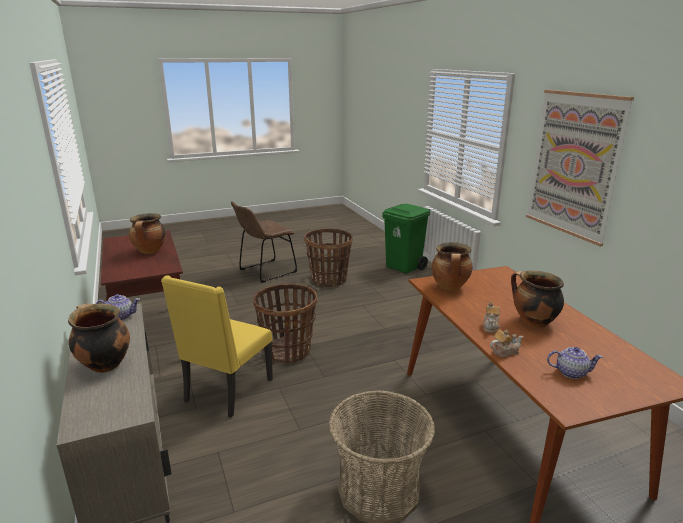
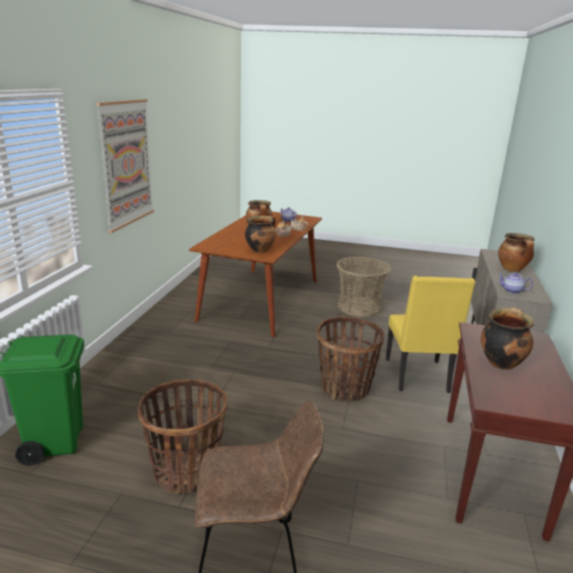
camera: 145 degrees left, 0 degrees up
(227, 391) = (418, 376): yellow chair -> yellow chair turned 120 degrees clockwise

